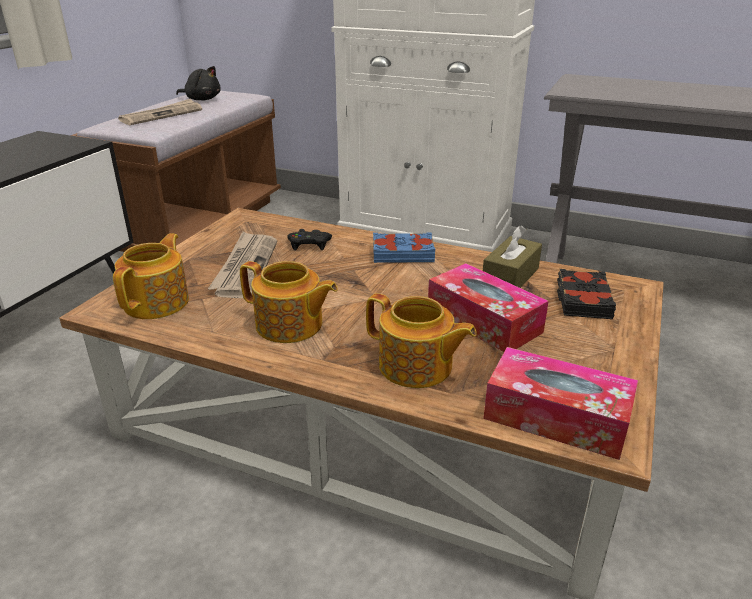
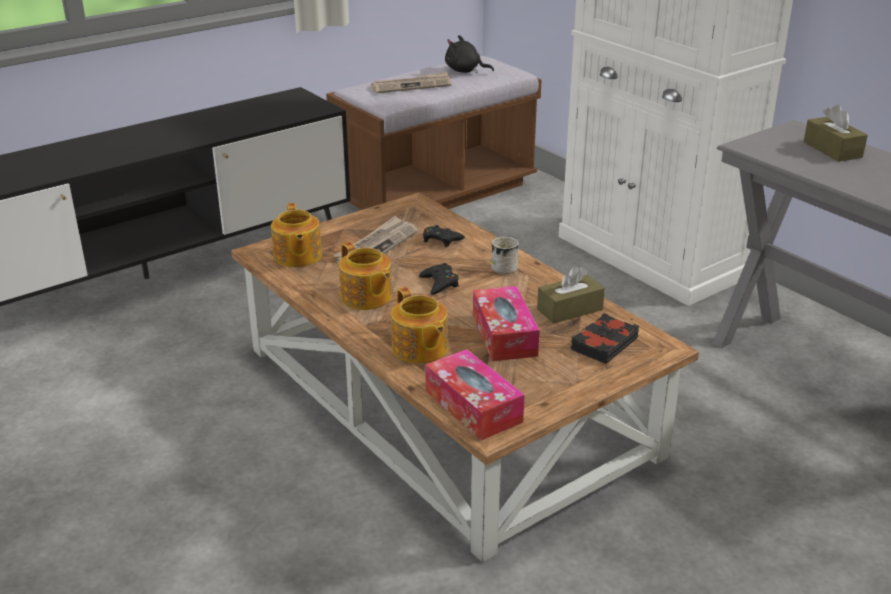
camera: 30 degrees right, 0 degrees up
(158, 302) = (297, 256): teapot -> teapot turned 120 degrees clockwise
(202, 99) = (465, 71): black plush toy -> black plush toy turned 150 degrees clockwise
(355, 287) = (439, 283): none -> black game controller
(402, 253) = (506, 267): blue book -> white mug
(630, 85) = (832, 149): none -> brown tissue box

